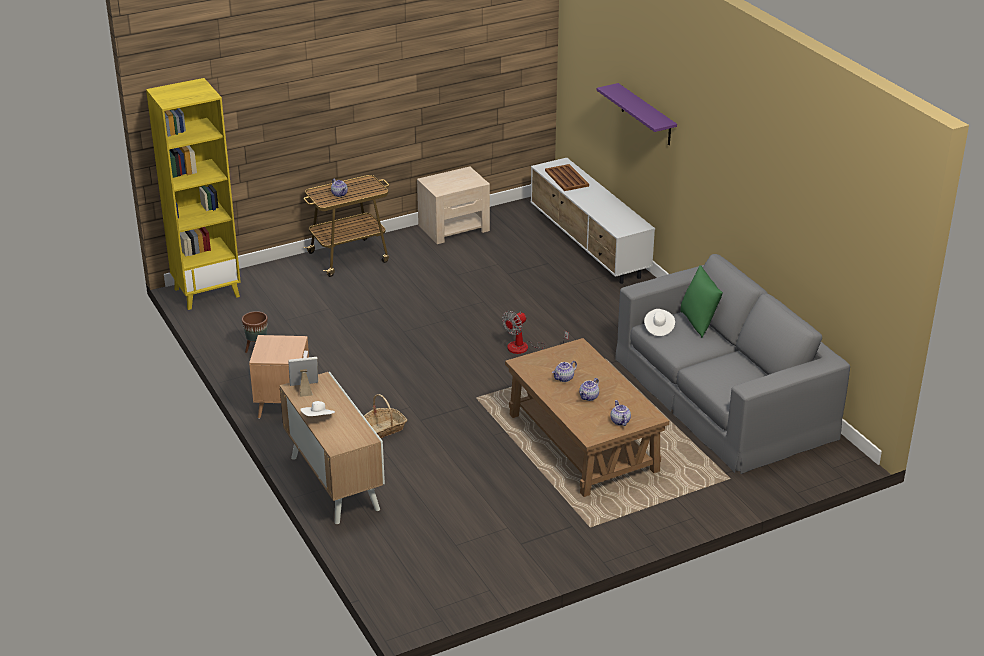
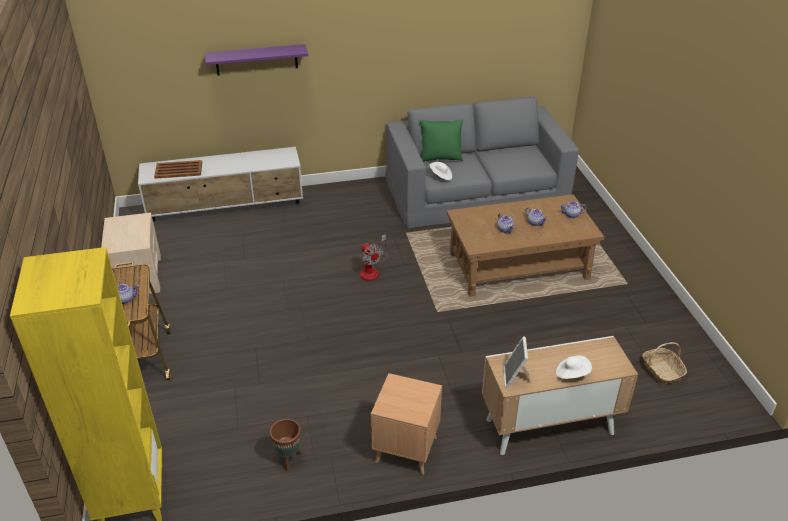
camera: 75 degrees left, 5 degrees up
(383, 429) = (469, 378): basket -> basket (661, 370)

